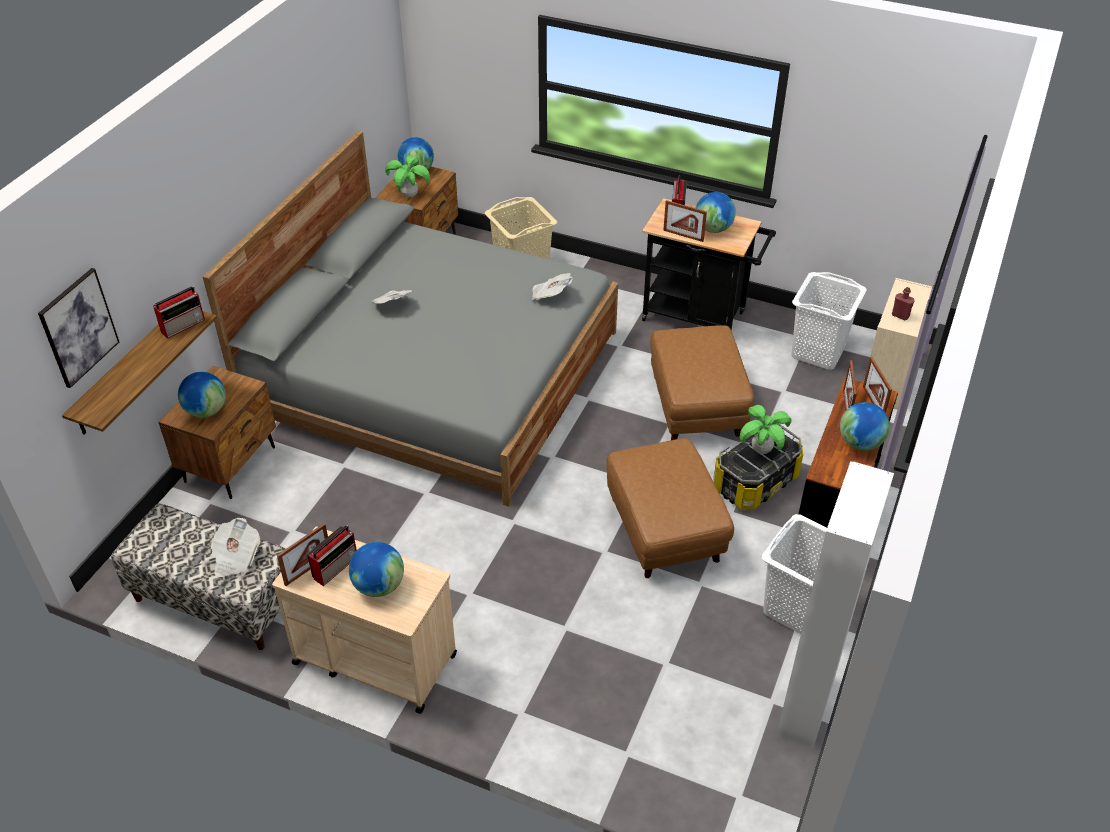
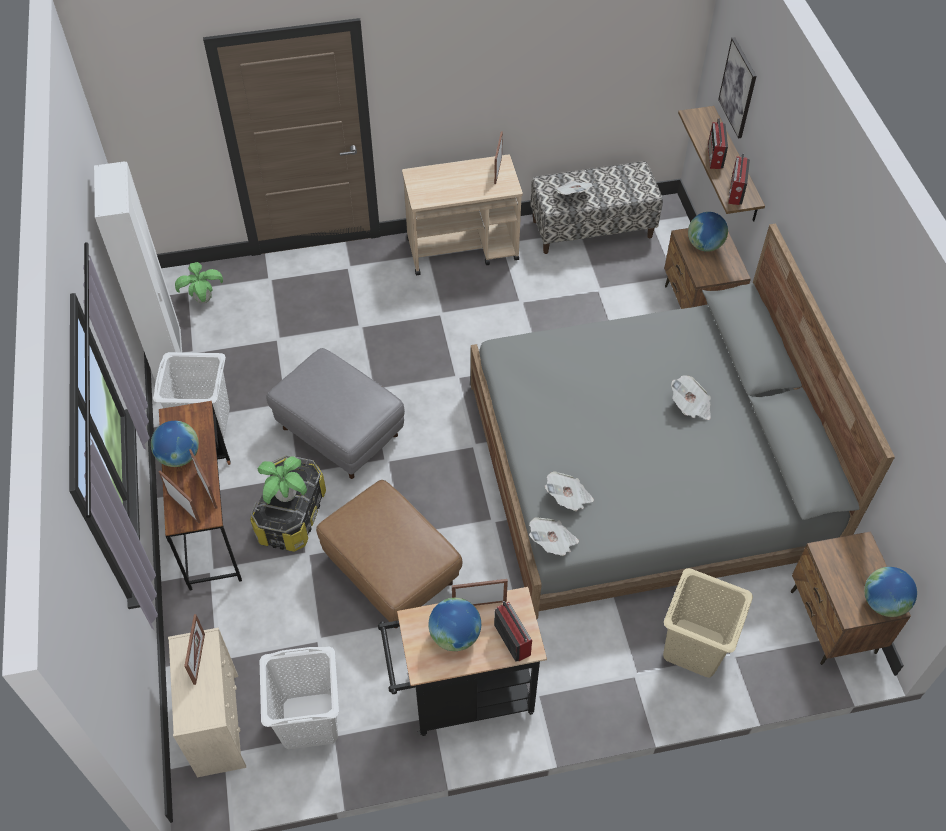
camera: 145 degrees right, 10 degrees up
(336, 566) = (483, 179): radio -> radio (714, 157)
(379, 586) = (447, 182): globe -> none
(410, 195) = (843, 557): potted plant -> potted plant (203, 299)
(588, 278) = (553, 543): none -> newspaper
(663, 529) = (341, 431): brown ottoman -> grey ottoman
(900, 316) = (199, 659): red bottle -> picture frame

